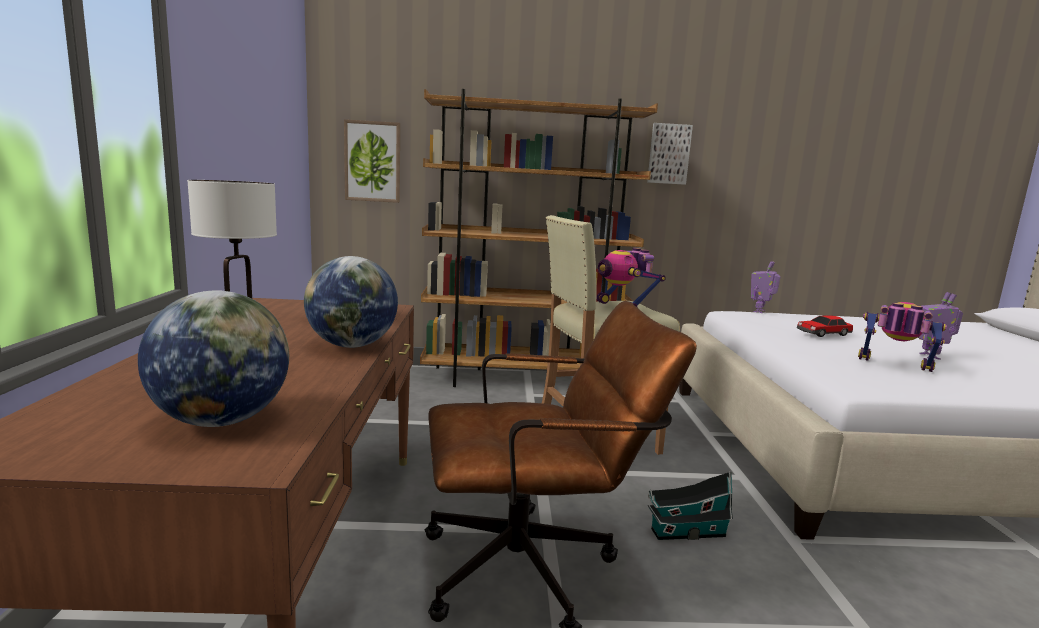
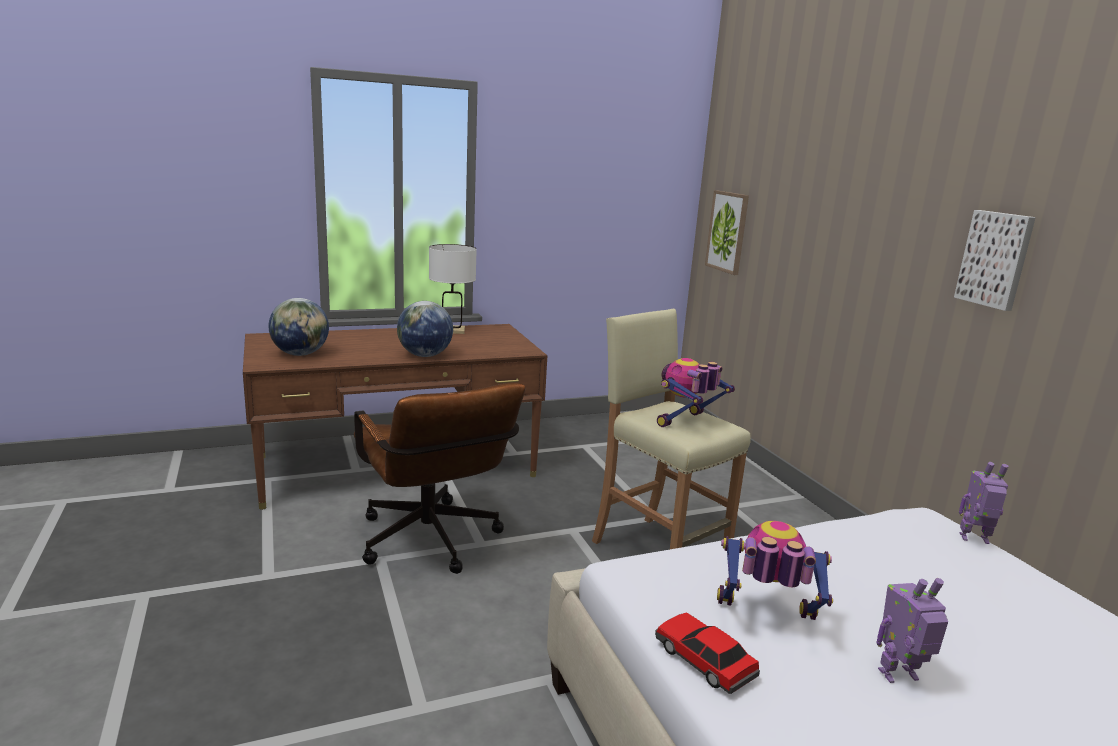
camera: 70 degrees right, 5 degrees up
(524, 380) = (768, 498): brown bookcase -> none
(685, 532) = (519, 610): toy house -> none
(823, 333) = (889, 578): toy car -> toy car (703, 660)
(894, 367) = (765, 618): toy robot -> toy robot turned 90 degrees counterclockwise

